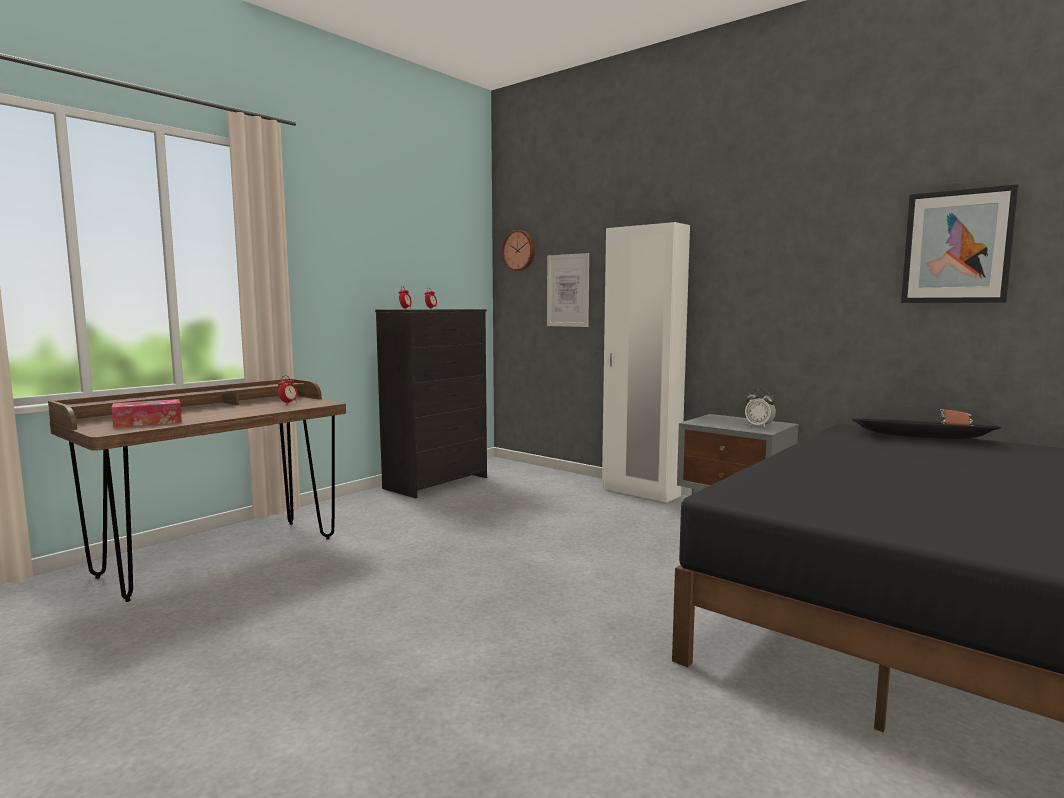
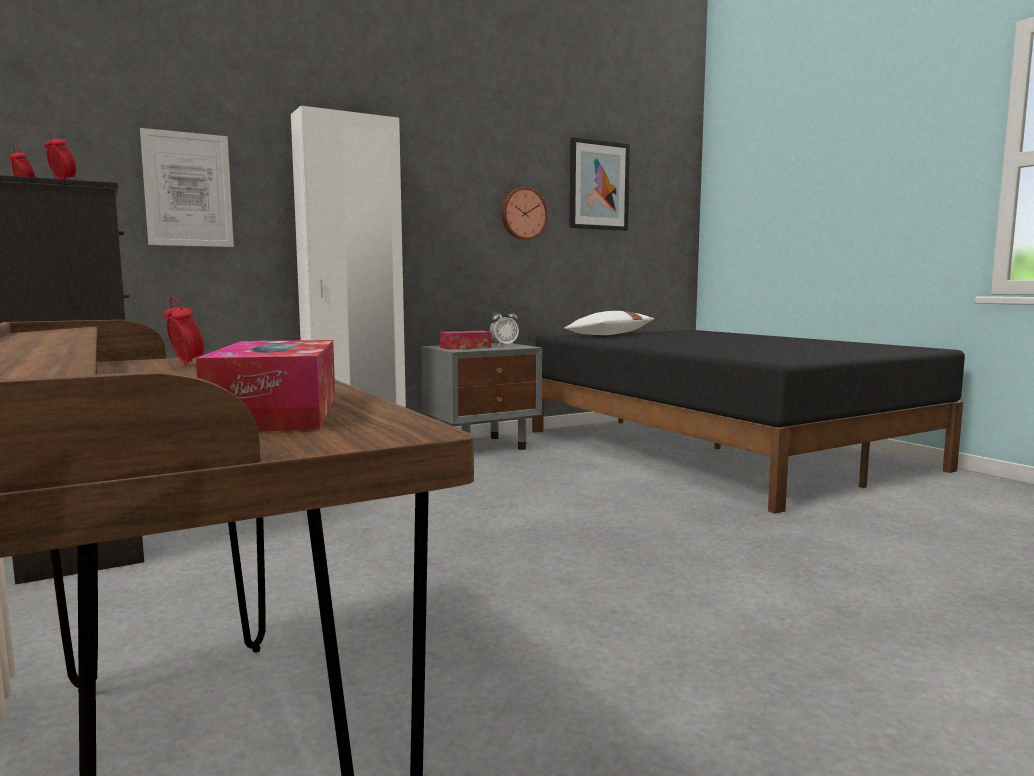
camera: 70 degrees left, 0 degrees up
(519, 251) = (66, 109): wall clock -> wall clock (523, 214)
(719, 421) = (465, 347): none -> tissue box
(920, 437) = (610, 335): black pillow -> white pillow

